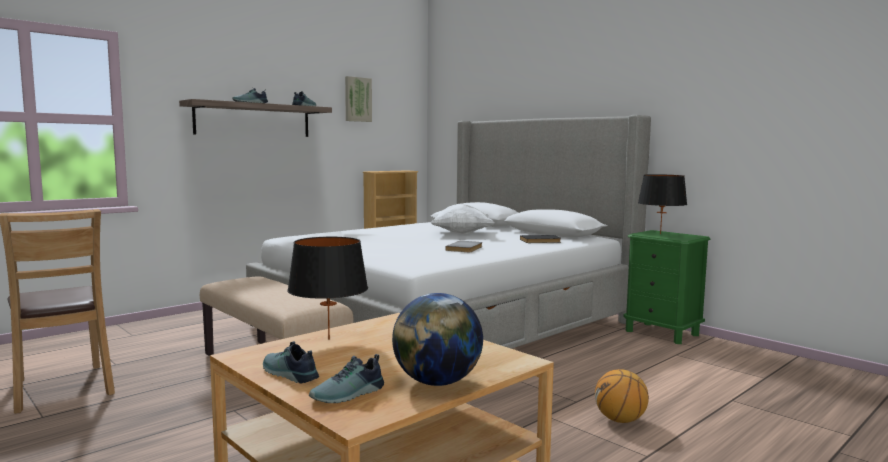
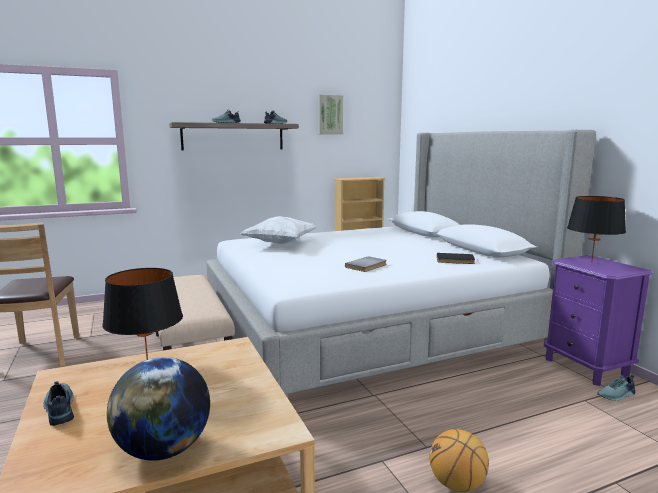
camera: 20 degrees right, 5 degrees up
(349, 395) = (68, 452): shoe -> shoe (617, 395)
(461, 233) = (389, 244): white pillow -> white pillow (280, 243)
(662, 333) = (586, 367): green nightstand -> purple nightstand

